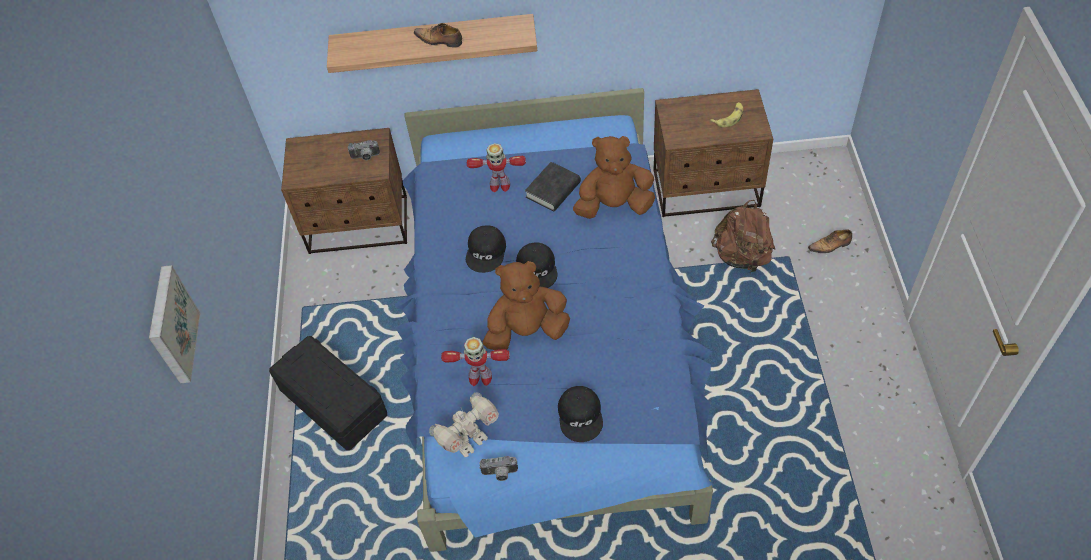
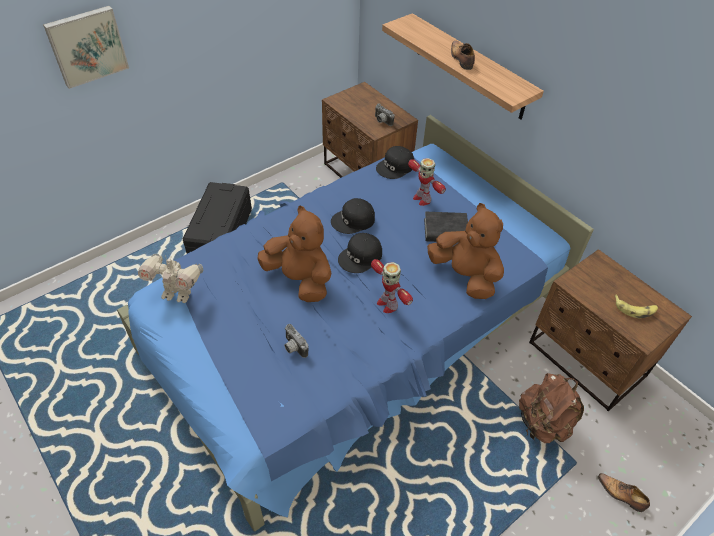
camera: 50 degrees right, 5 degrees down
(479, 377) = (237, 271): toy robot -> toy robot (387, 304)
(500, 474) = (160, 328): camera -> camera (293, 348)
(581, 416) = (240, 353): black cap -> black cap (395, 167)

